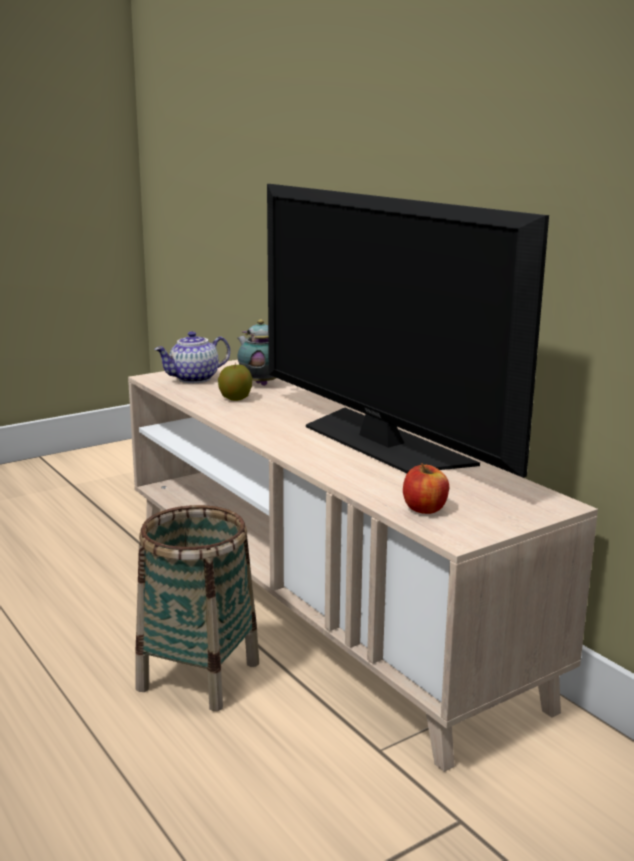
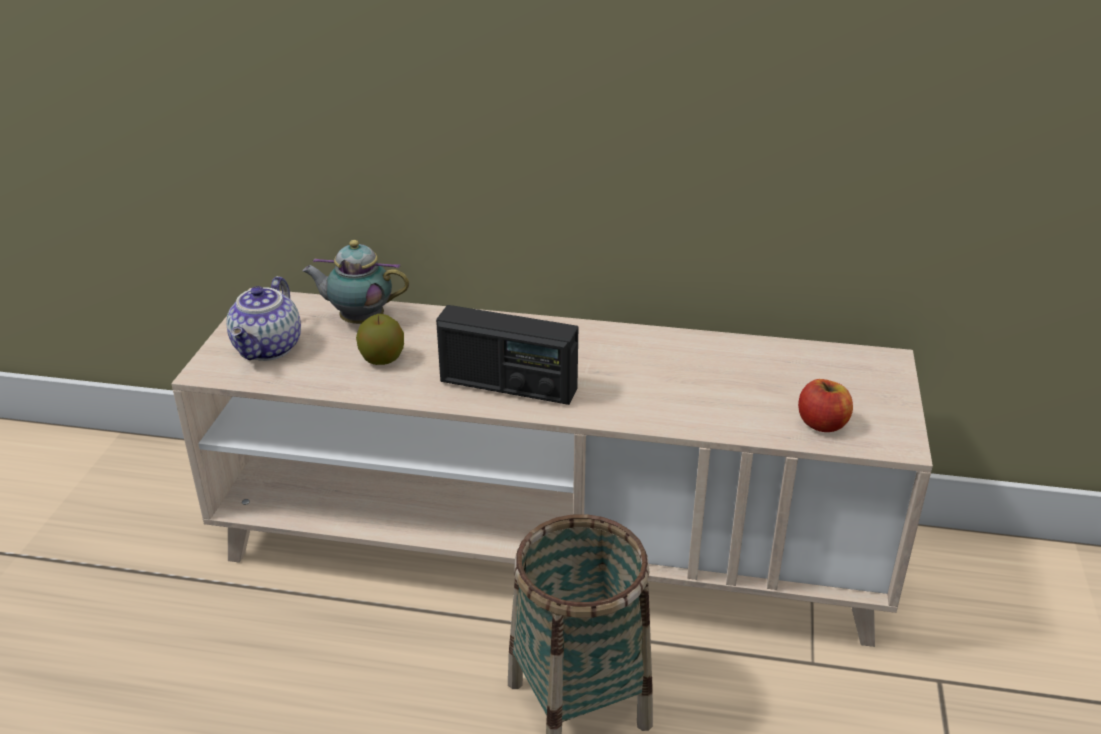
camera: 45 degrees left, 15 degrees up
(273, 427) = (508, 385): none -> radio
(380, 442) = (637, 354): television -> none

